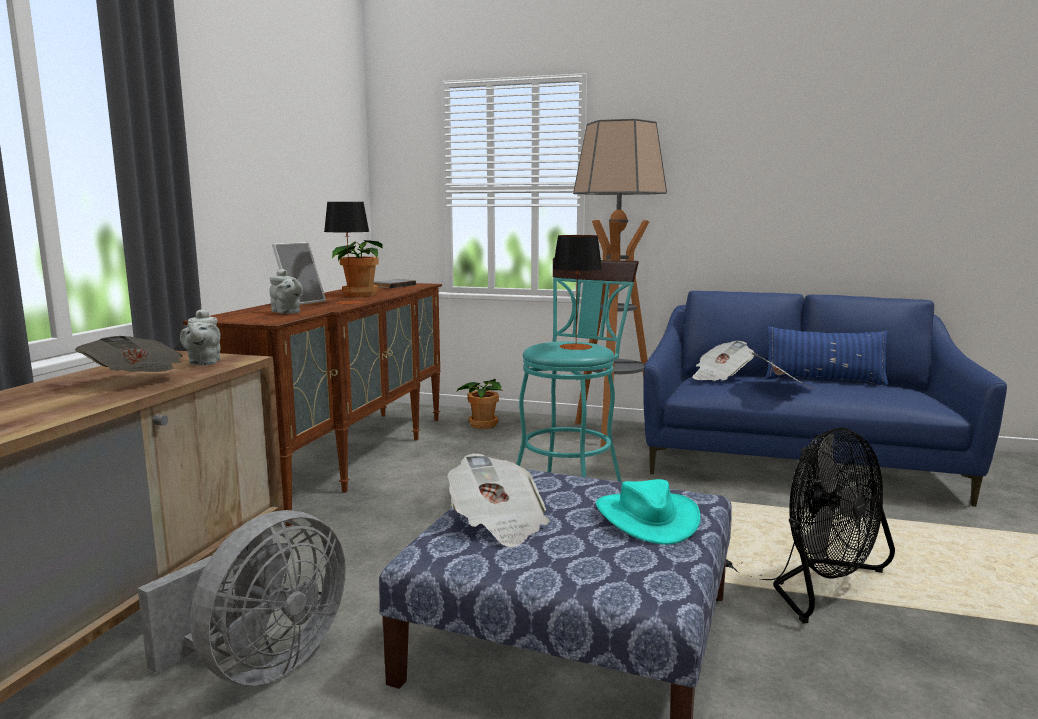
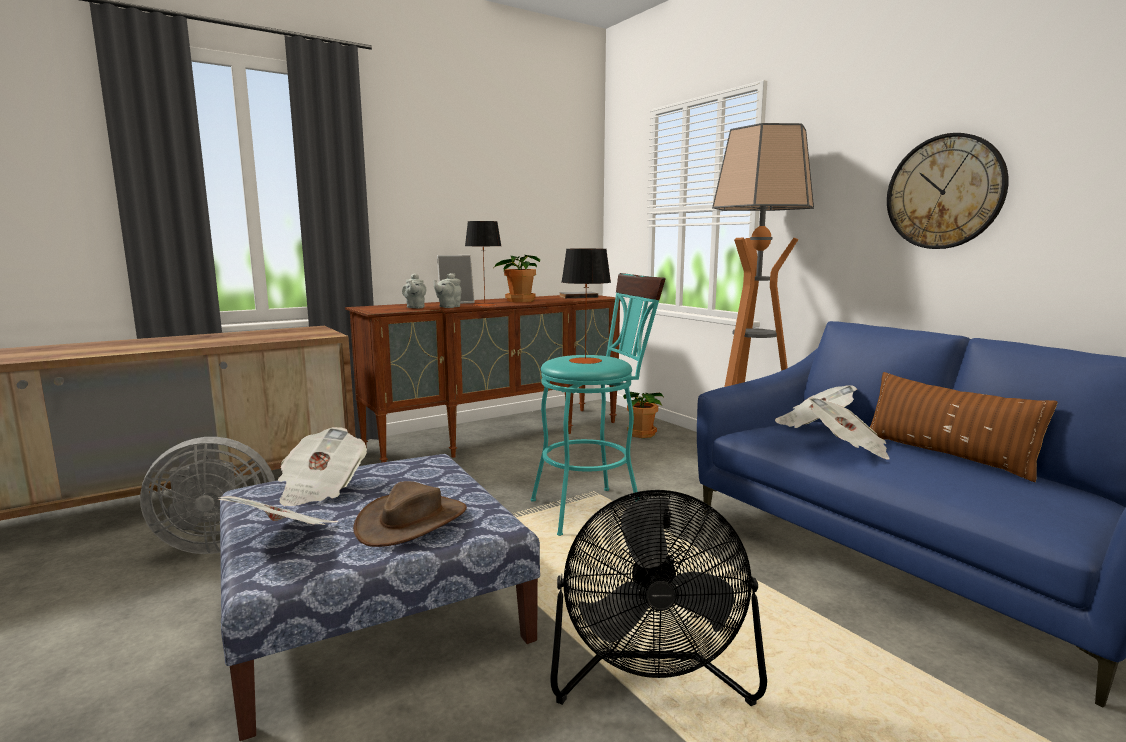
camera: 40 degrees right, 0 degrees up
(138, 381) = (237, 339): newspaper -> newspaper (283, 537)
(204, 362) = (304, 334): grey teapot -> grey teapot (448, 307)
(646, 518) = (412, 521): turquoise hat -> brown hat
(758, 186) = (944, 192): none -> wall clock
(823, 380) = (946, 455): blue pillow -> brown pillow

